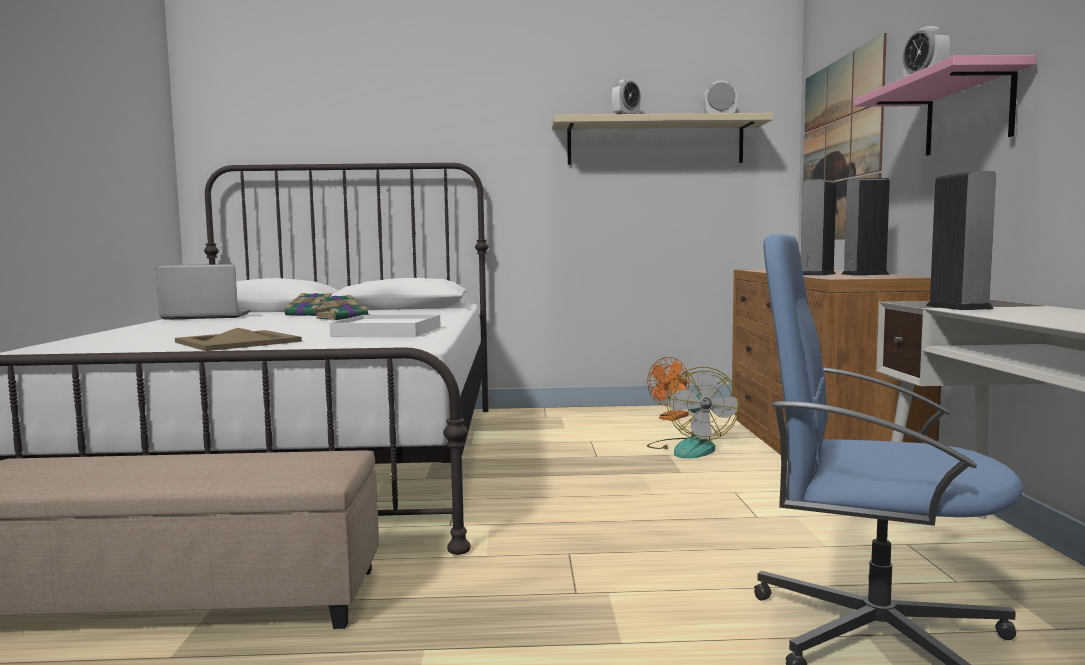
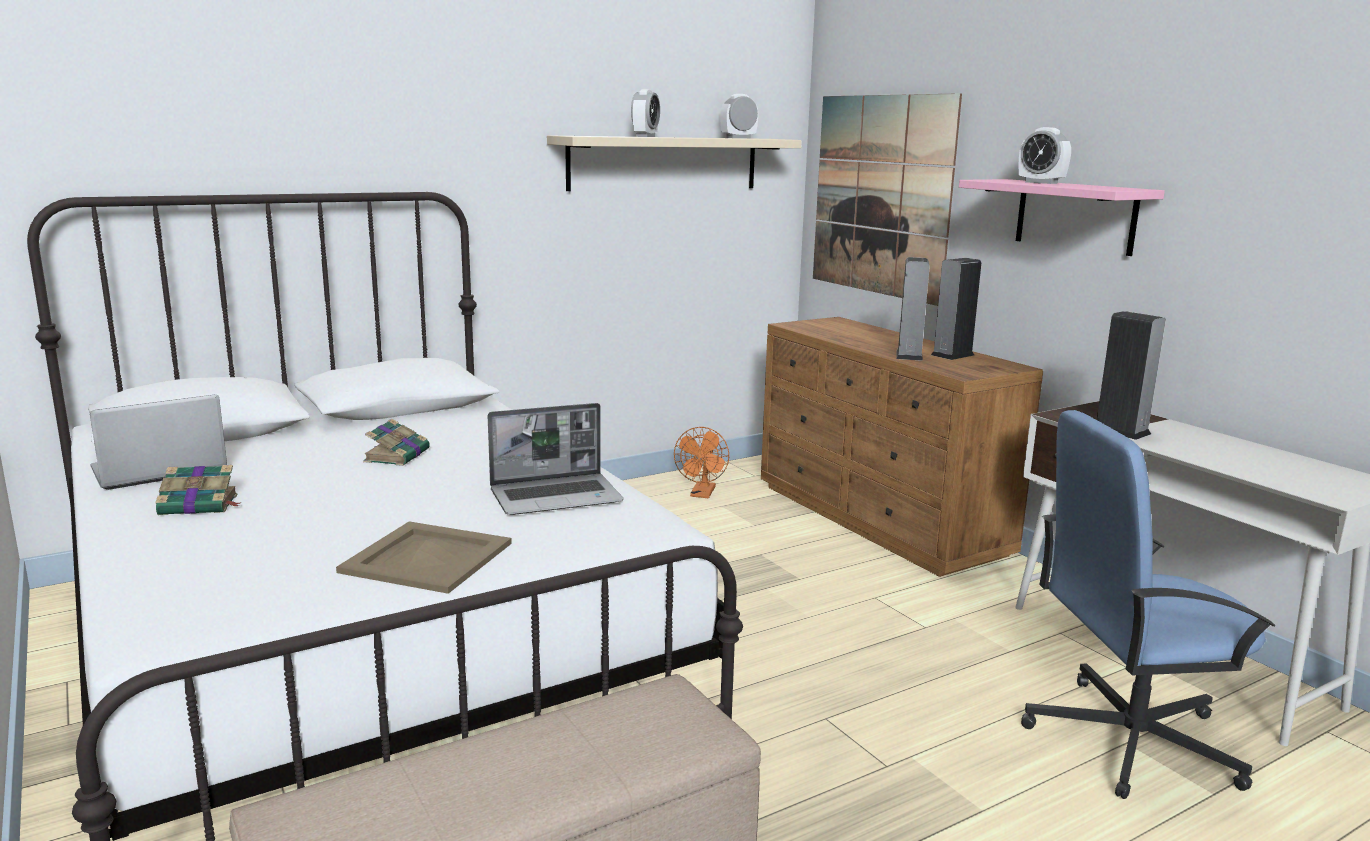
camera: 30 degrees left, 10 degrees up
(310, 314) = (320, 447): book -> book (200, 505)
(388, 331) = (557, 496): white tray -> laptop
(690, 448) = (770, 540): fan -> none

